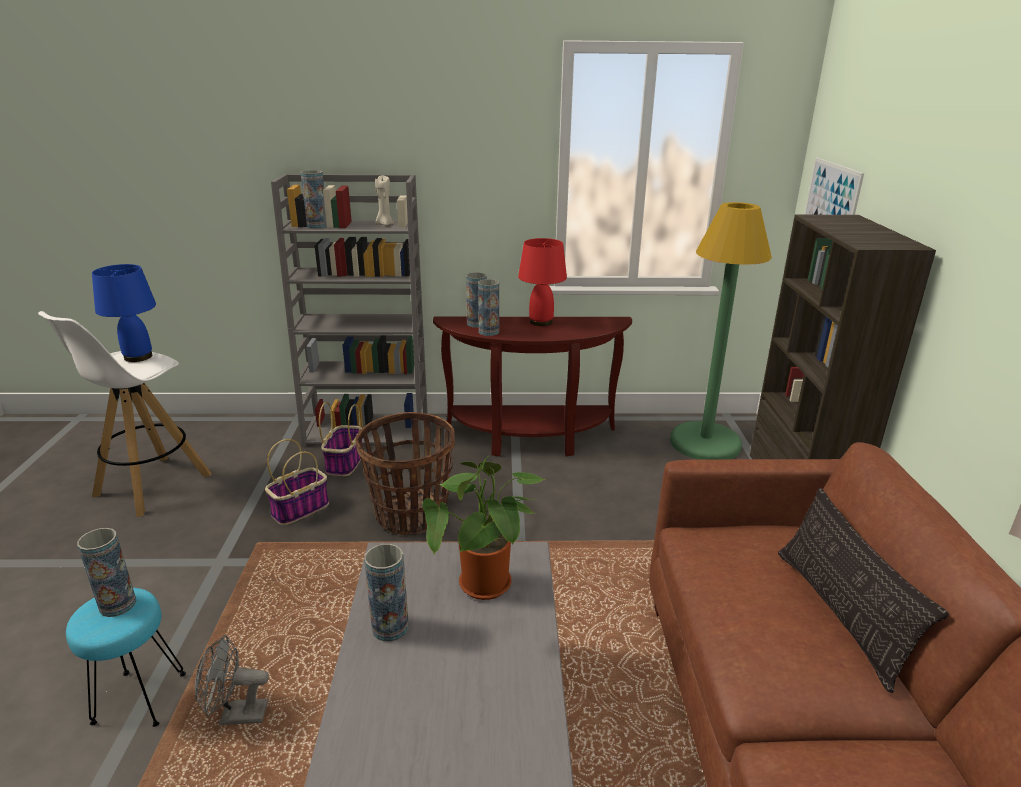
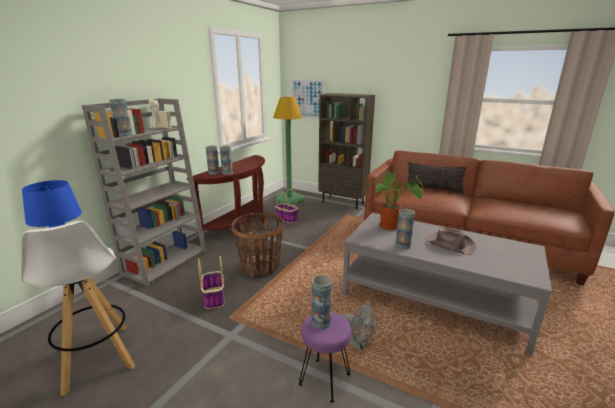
camera: 60 degrees left, 5 degrees down
(139, 699) = (325, 380): turquoise stool -> purple stool
(236, 715) = (358, 344): grey fan -> grey fan turned 75 degrees counterclockwise
(345, 462) = (187, 275): basket -> basket (286, 219)
(446, 711) = (449, 244): none -> brown hat
(541, 322) = (234, 165): red table lamp -> none

